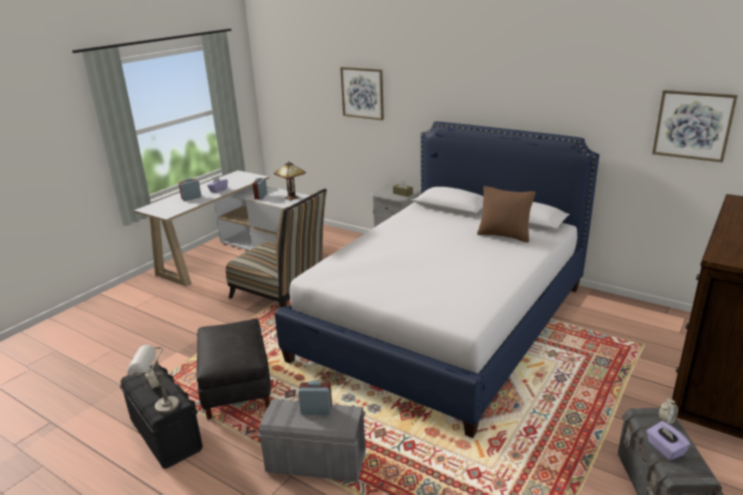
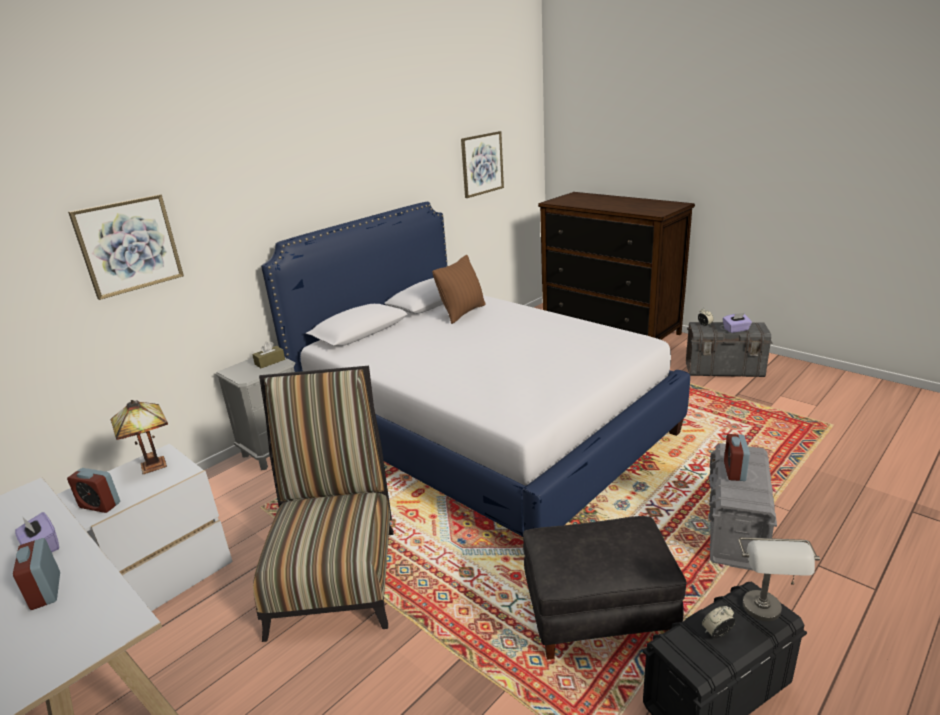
camera: 80 degrees left, 0 degrees up
(282, 294) = (336, 572): chair -> chair turned 45 degrees counterclockwise

